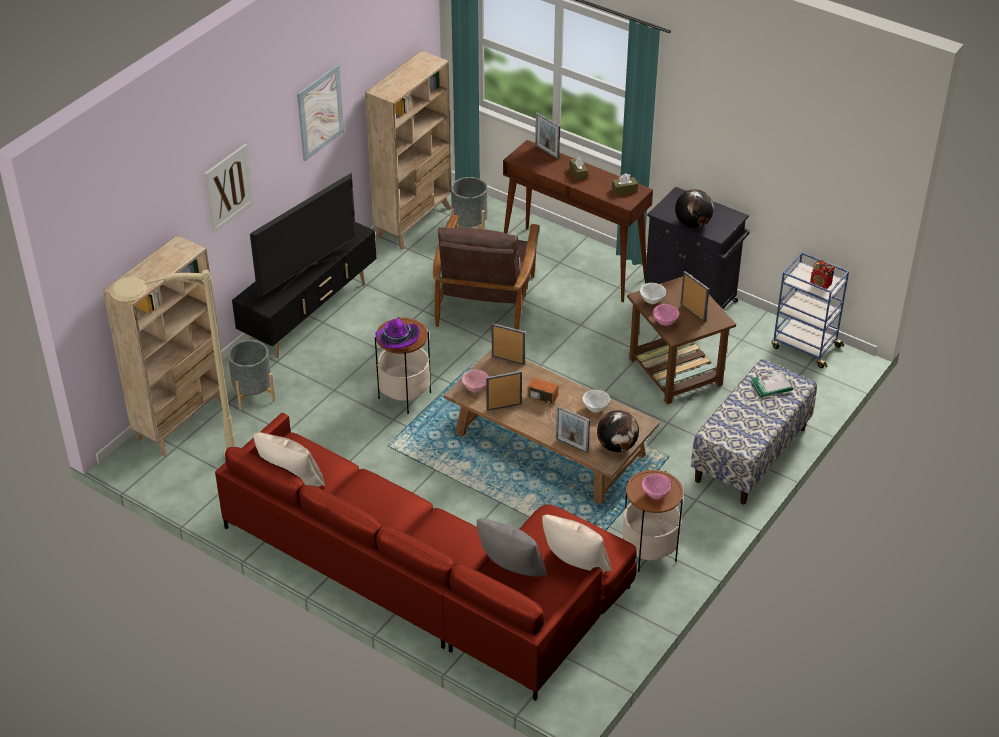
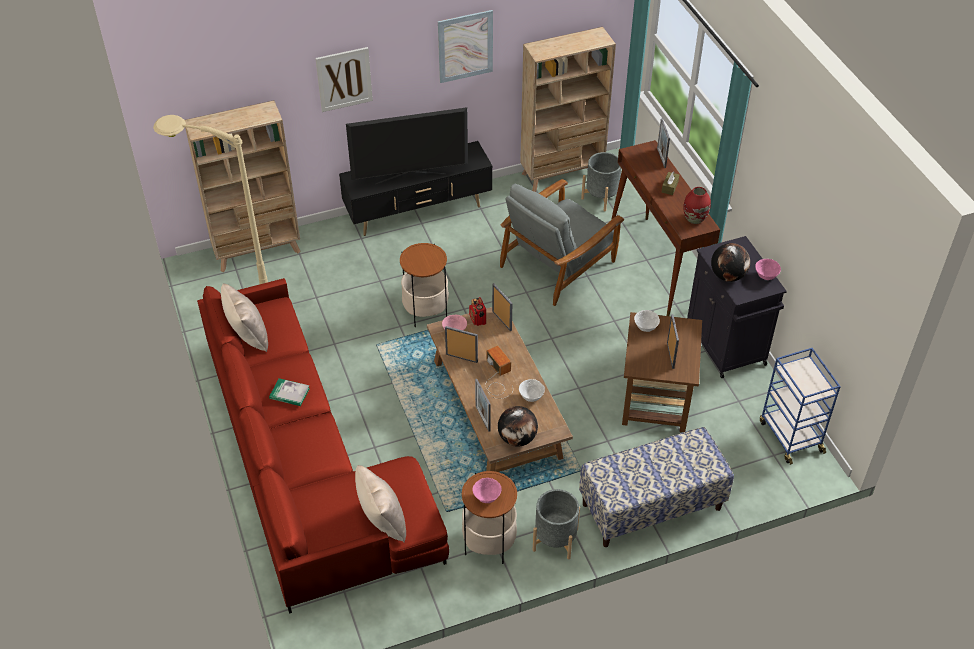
camera: 35 degrees right, 5 degrees up
(253, 393) = (322, 255): grey planter -> grey planter (555, 539)
(397, 340) = (415, 261): purple hat -> none
(486, 299) = (559, 263): brown armchair -> grey armchair
(511, 569) = (331, 495): grey pillow -> none
(624, 190) = (694, 219): brown tissue box -> red vase
(665, 322) = (638, 352): pink bowl -> pink bowl (765, 276)
(771, 386) = (689, 455): book -> book (289, 393)
(820, 284) = (808, 386): radio -> radio (477, 319)

